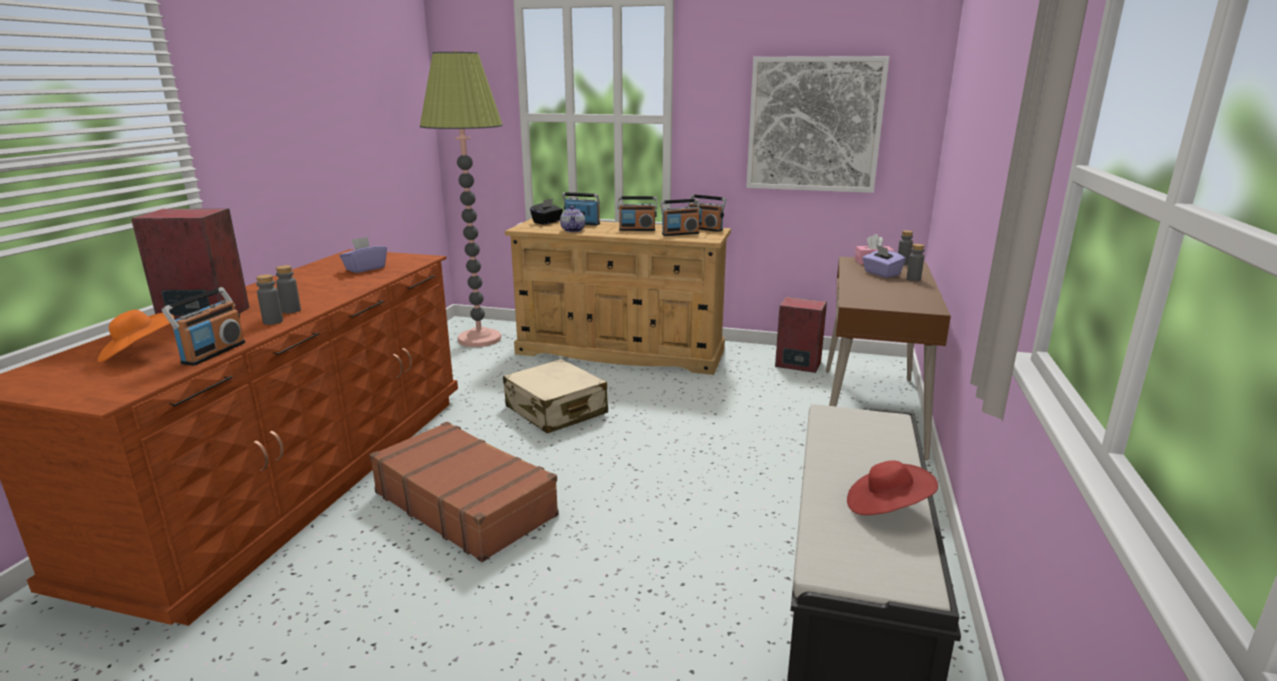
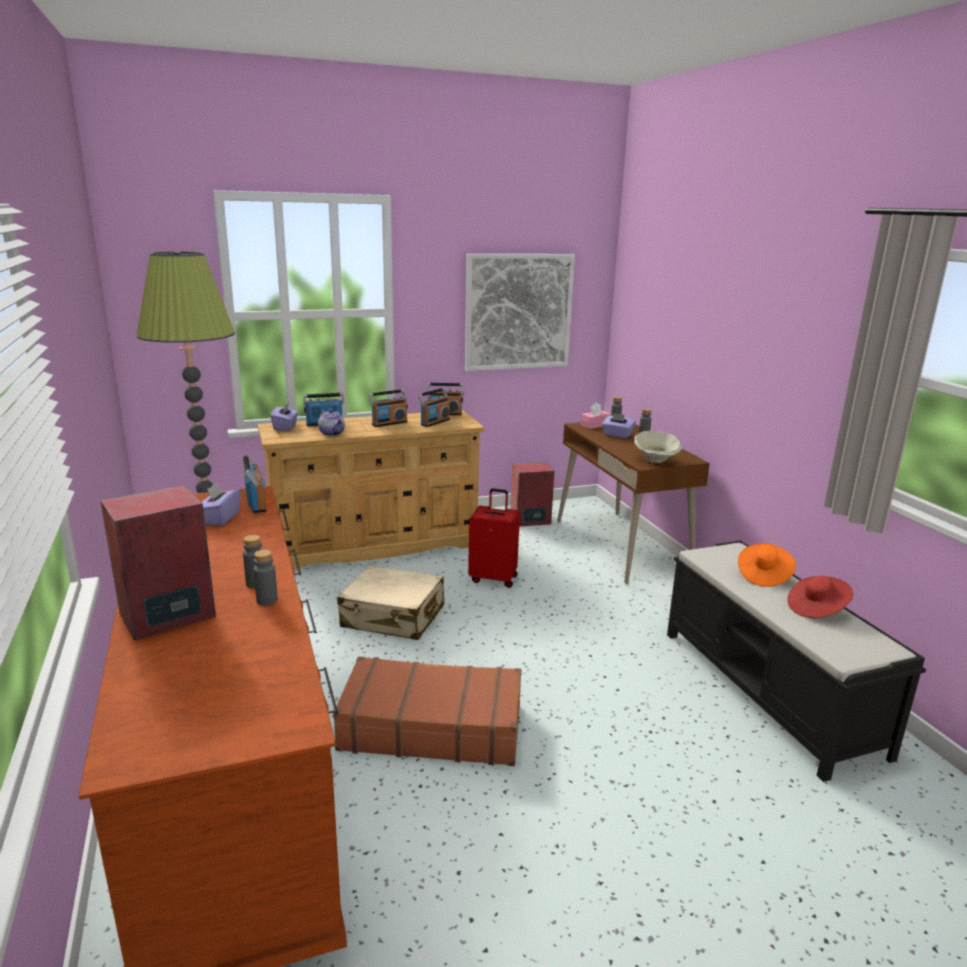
camera: 35 degrees left, 0 degrees up
(138, 353) = (205, 676): orange hat -> orange hat (763, 576)
(213, 353) = (288, 649): radio -> radio (257, 503)
(547, 222) = (285, 427): black tissue box -> purple tissue box
(687, 404) = (494, 578): none -> red suitcase
(879, 302) = (656, 460): none -> beige bowl

